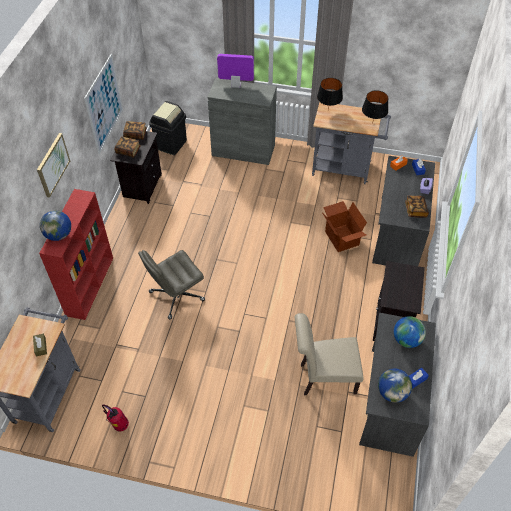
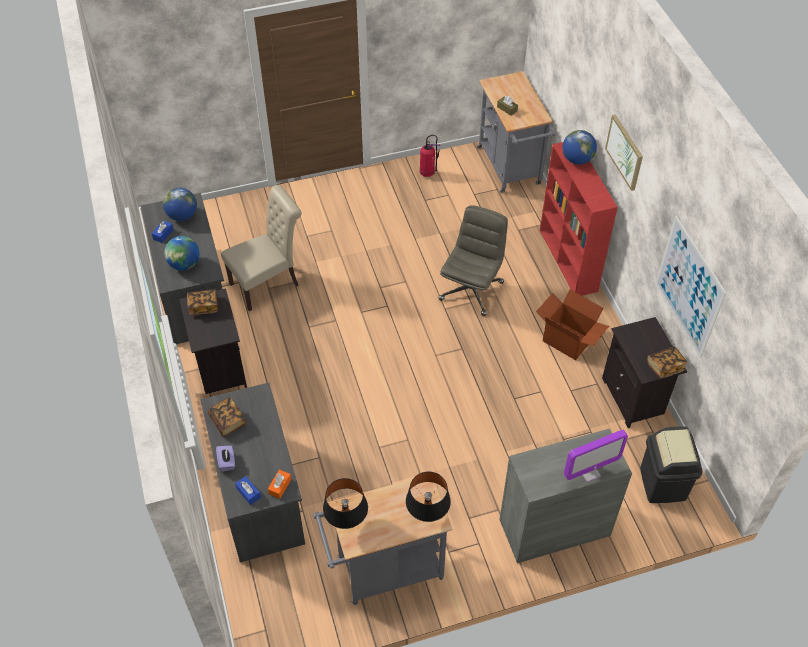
camera: 150 degrees right, 0 degrees up
(128, 151) = (647, 338): book -> book (204, 306)
(341, 238) = (329, 447): cardboard box -> cardboard box (568, 340)

